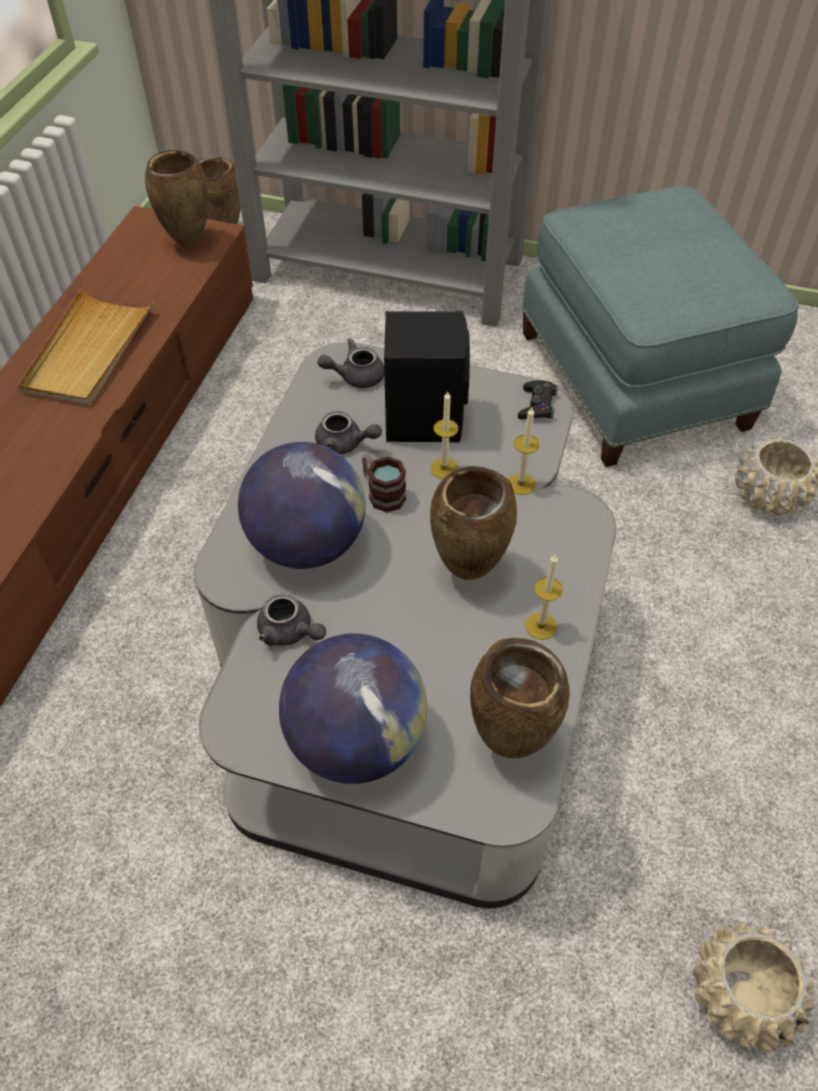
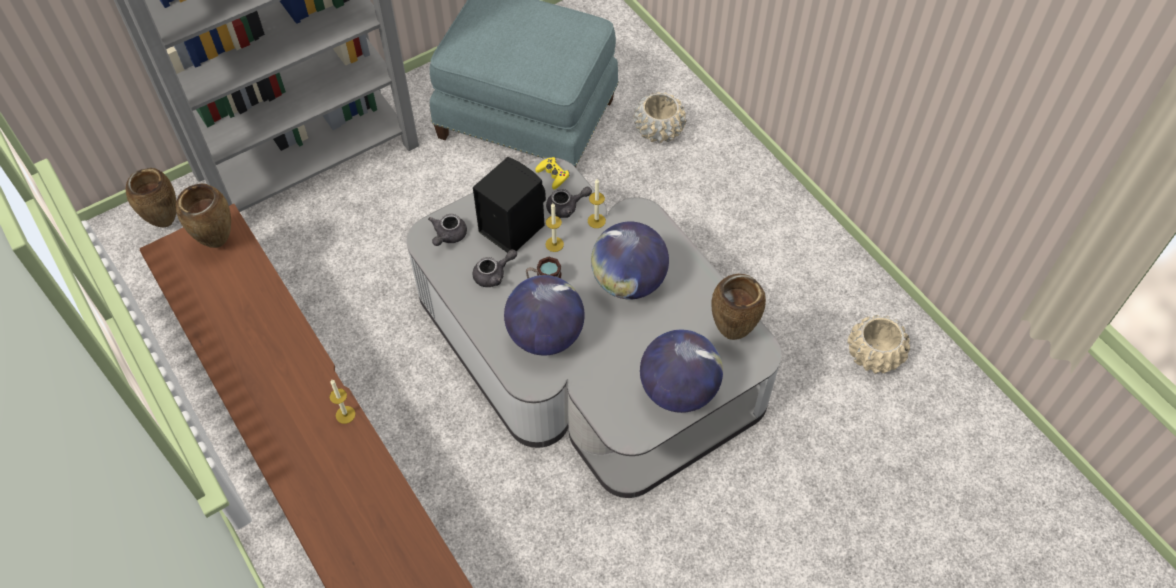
camera: 50 degrees left, 5 degrees up
(89, 352) = (265, 354): beige tray -> none
(290, 632) = (593, 378): grey teapot -> grey teapot (566, 207)
(468, 573) = (628, 282): brown vase -> globe
(537, 405) = (553, 175): black game controller -> yellow game controller
(541, 626) = (684, 276): candle -> candle (345, 414)

